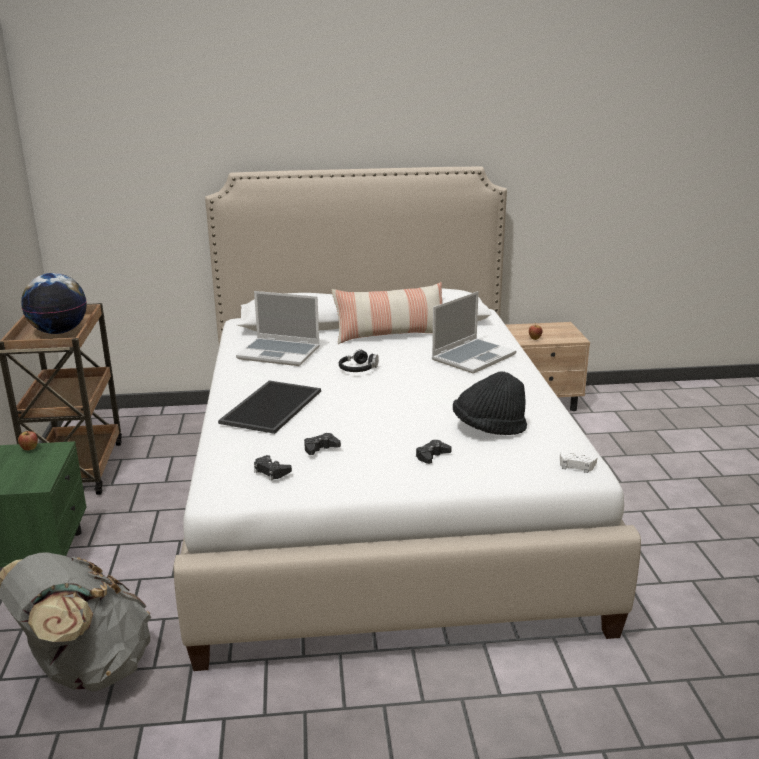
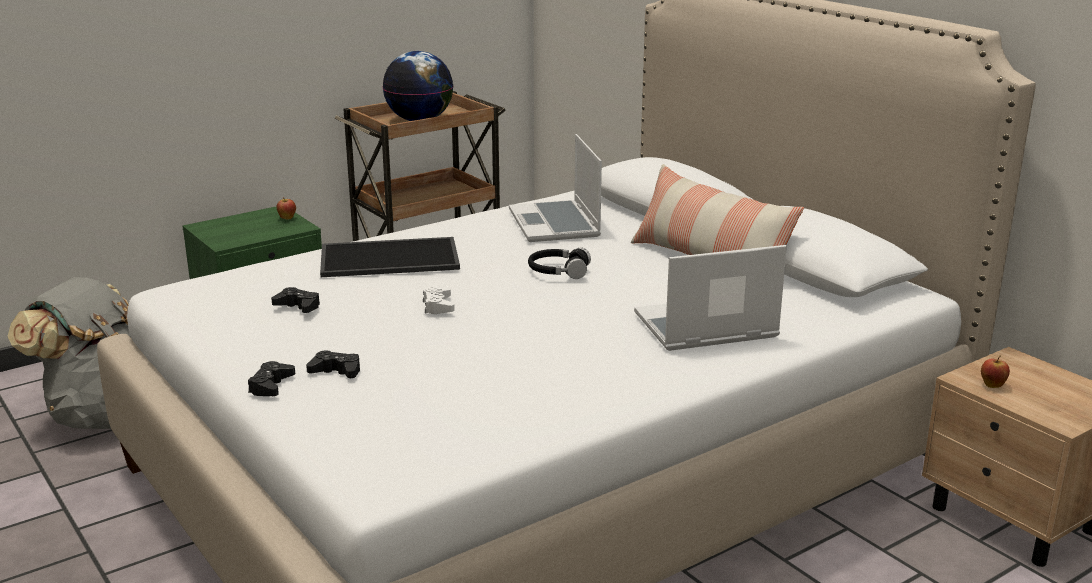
camera: 60 degrees right, 0 degrees up
(271, 471) = (224, 299): black game controller -> black game controller (271, 385)
(473, 357) = (704, 327): laptop -> laptop turned 150 degrees clockwise
(489, 428) = (455, 389): black hat -> none
(576, 465) = (387, 474): white game controller -> white game controller (438, 306)

